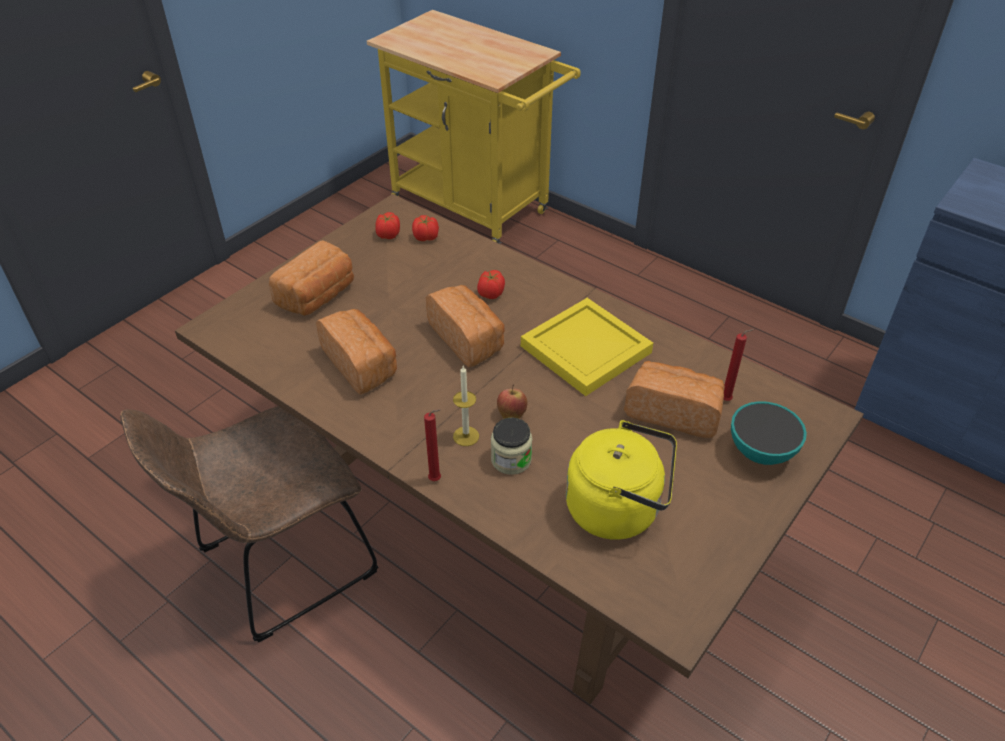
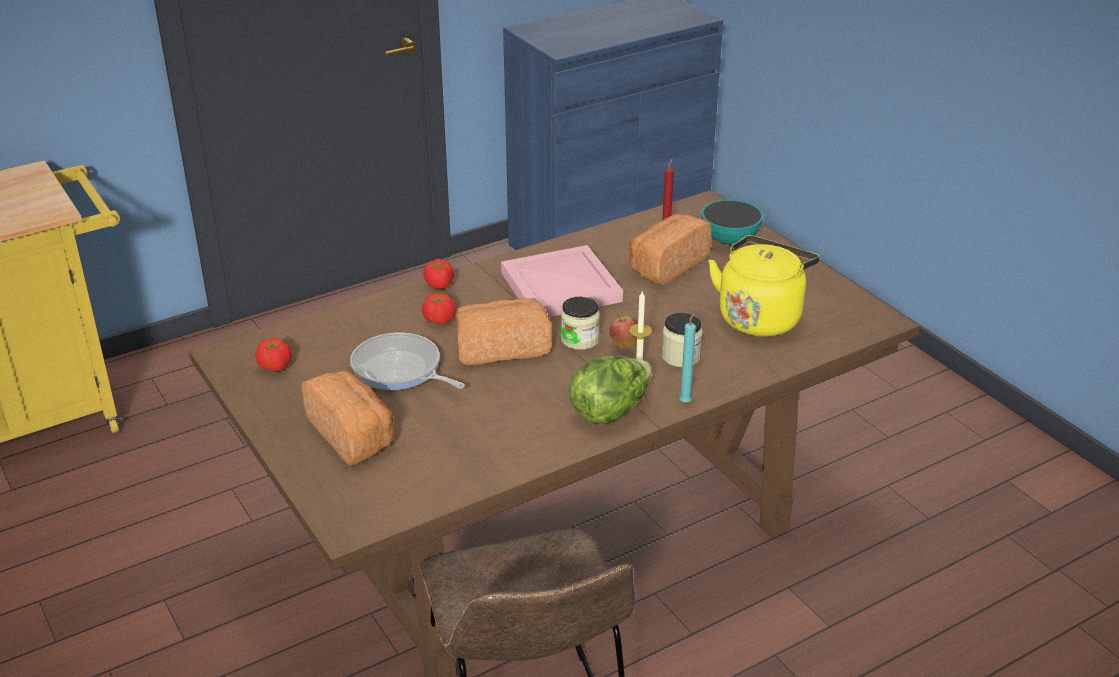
camera: 70 degrees left, 10 degrees down
(361, 364) = (496, 421): bread -> none
(401, 430) = (610, 411): none -> lettuce
(410, 294) = (400, 370): none -> frying pan
(426, 237) = (304, 341): tomato -> tomato (439, 285)
(437, 480) = (686, 401): red candle -> turquoise candle
(505, 383) = (580, 339): none -> jar
(583, 349) = (560, 288): yellow tray -> pink tray

